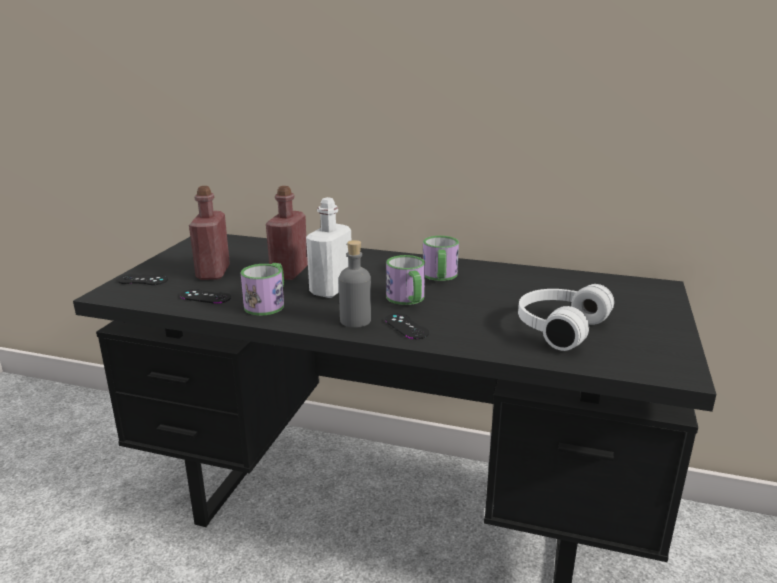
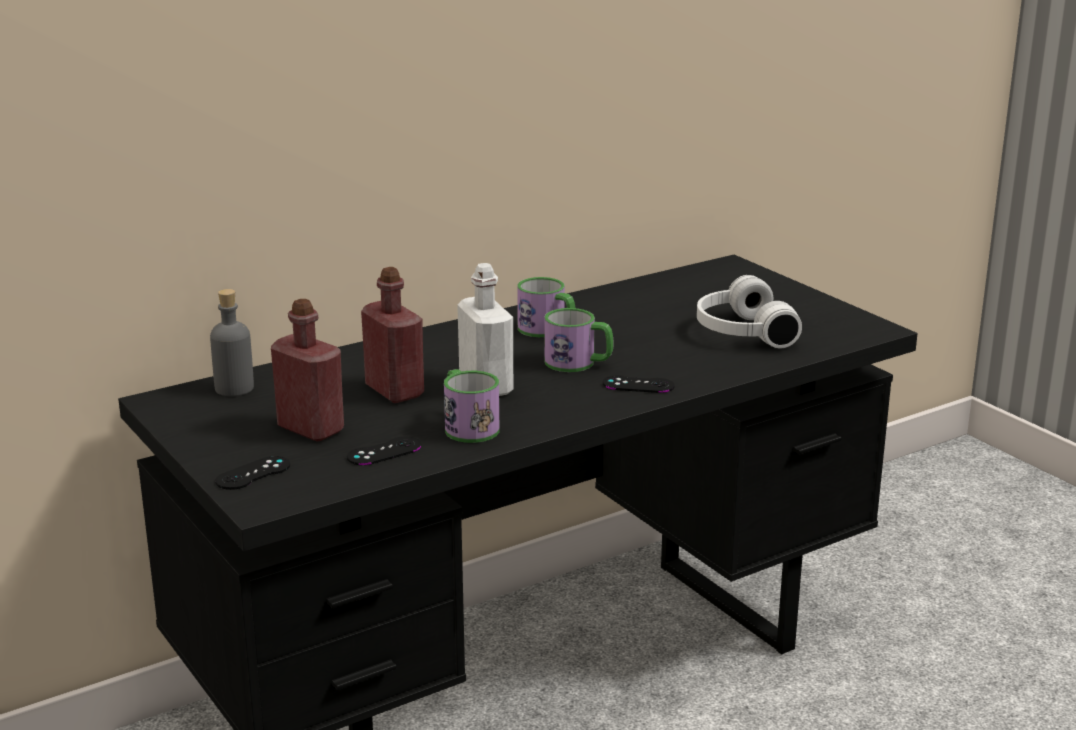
camera: 50 degrees left, 0 degrees up
(355, 320) = (586, 400): grey bottle -> grey bottle (234, 388)

